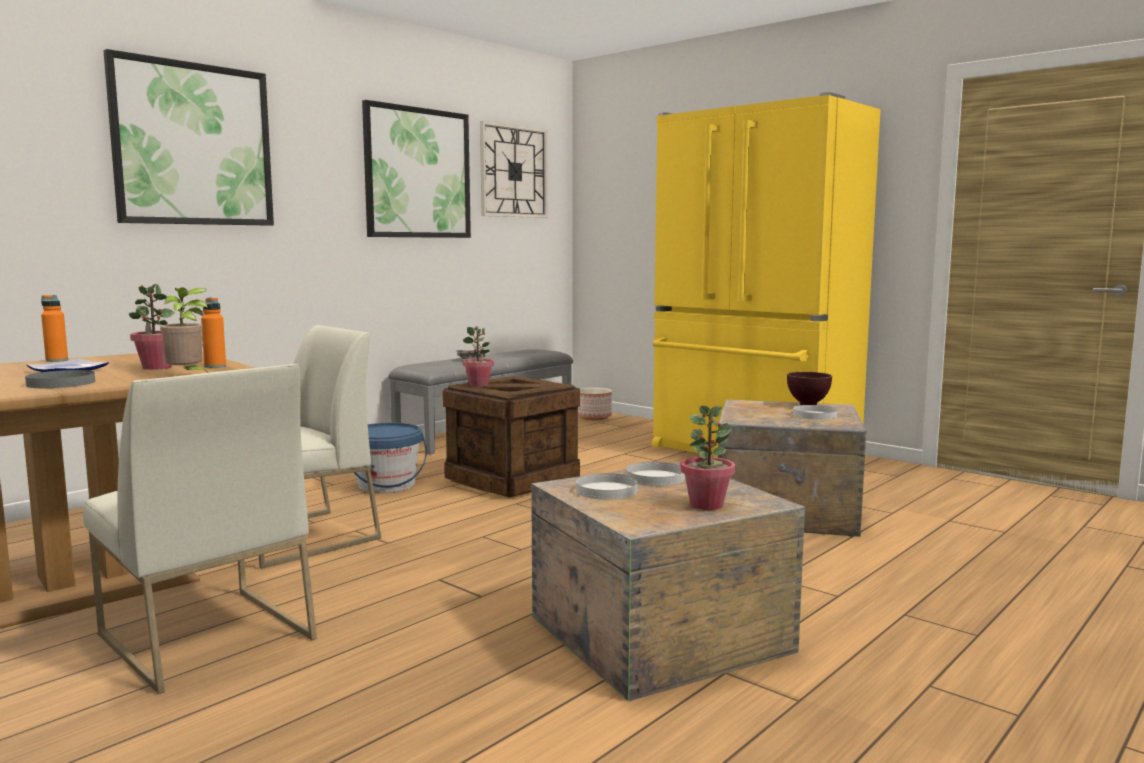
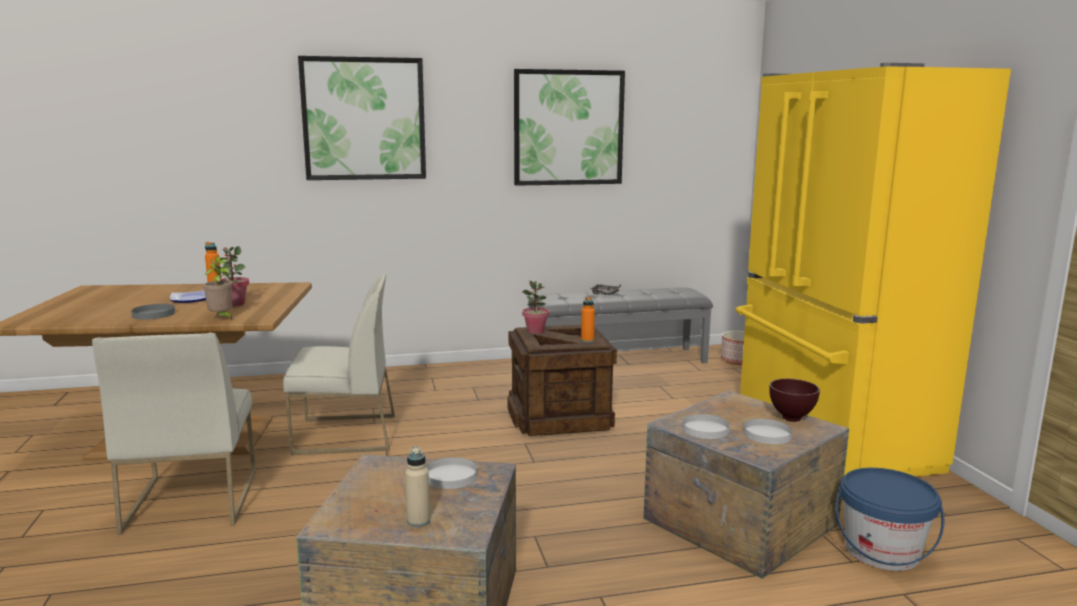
camera: 35 degrees right, 5 degrees up
(215, 366) = (263, 308): orange bottle -> orange bottle (587, 340)
(387, 485) = (466, 400): blue bucket -> blue bucket (882, 551)
(513, 171) = (679, 119): wall clock -> none
(607, 490) = (389, 479): white plate -> white plate (705, 429)
(707, 505) = (418, 521): potted plant -> beige bottle

